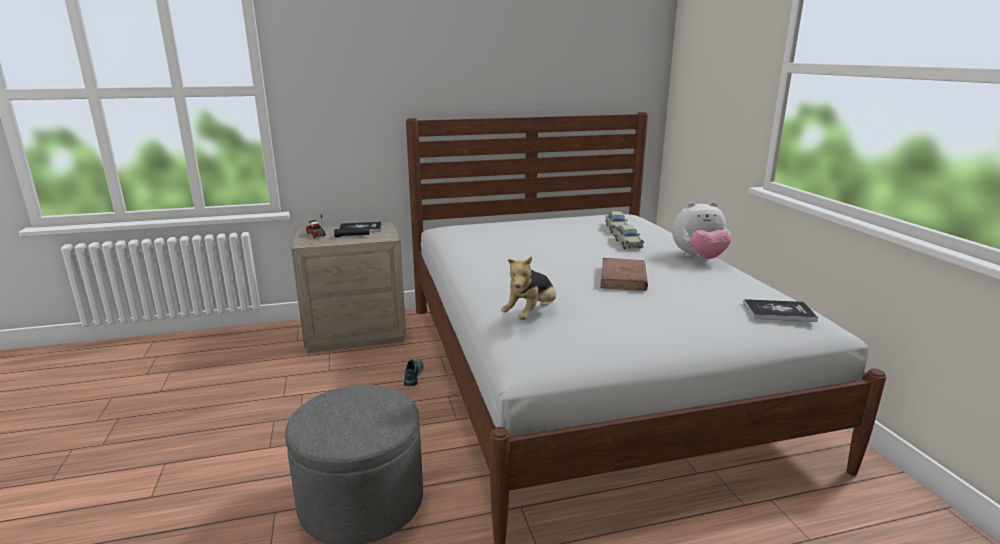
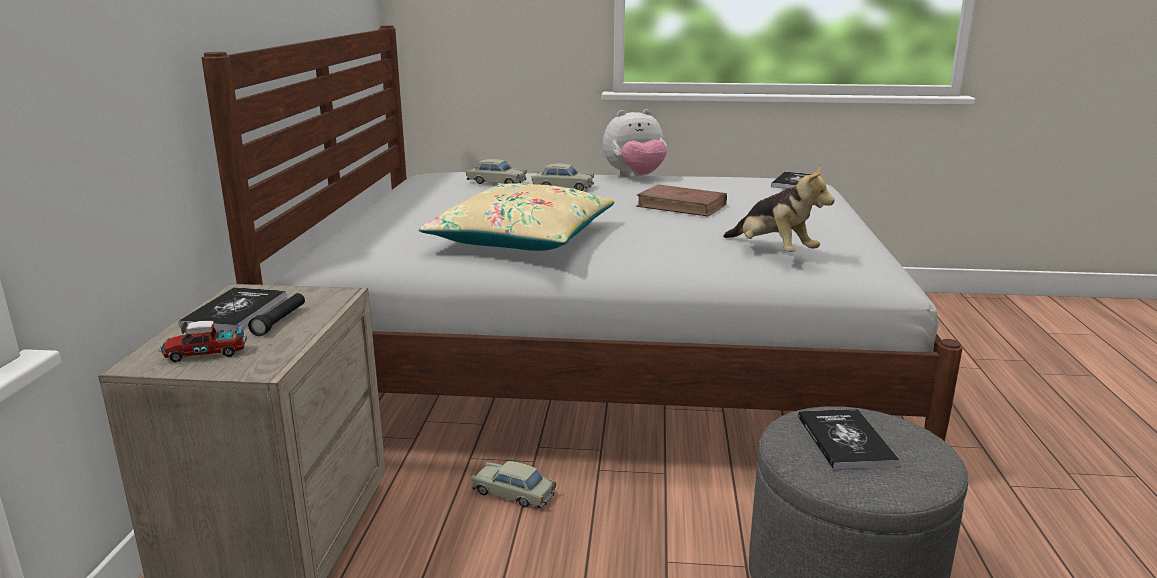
camera: 70 degrees left, 0 degrees up
(357, 408) = (845, 441): none -> book
(412, 376) = (513, 494): shoe -> beige toy car
(499, 251) = (522, 238): none -> beige pillow
(698, 258) = (635, 177): plush toy -> plush toy turned 60 degrees clockwise

